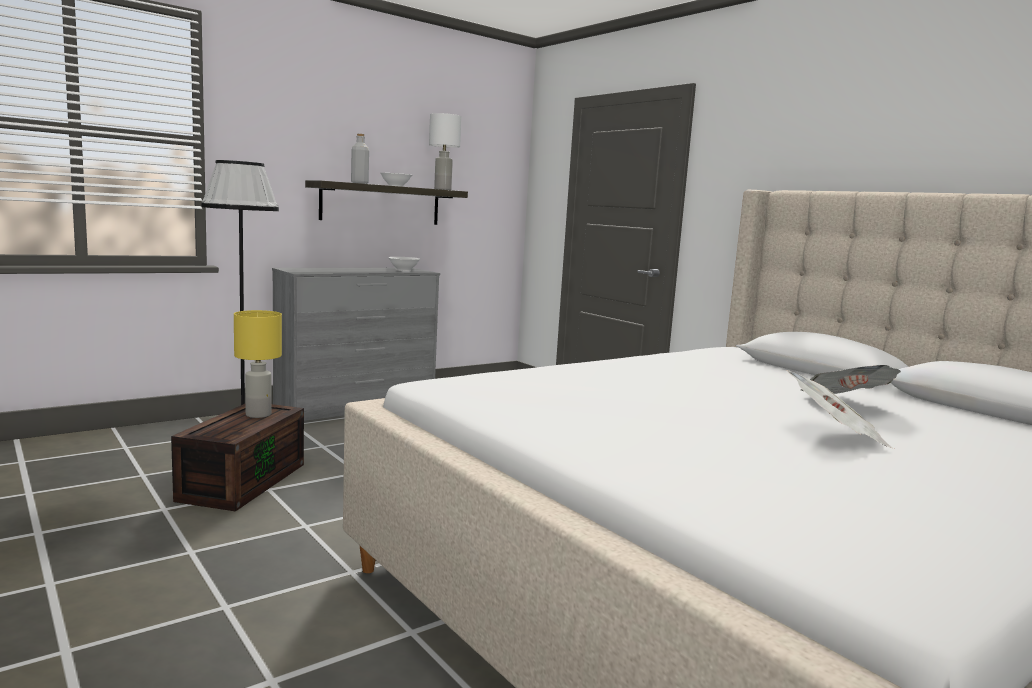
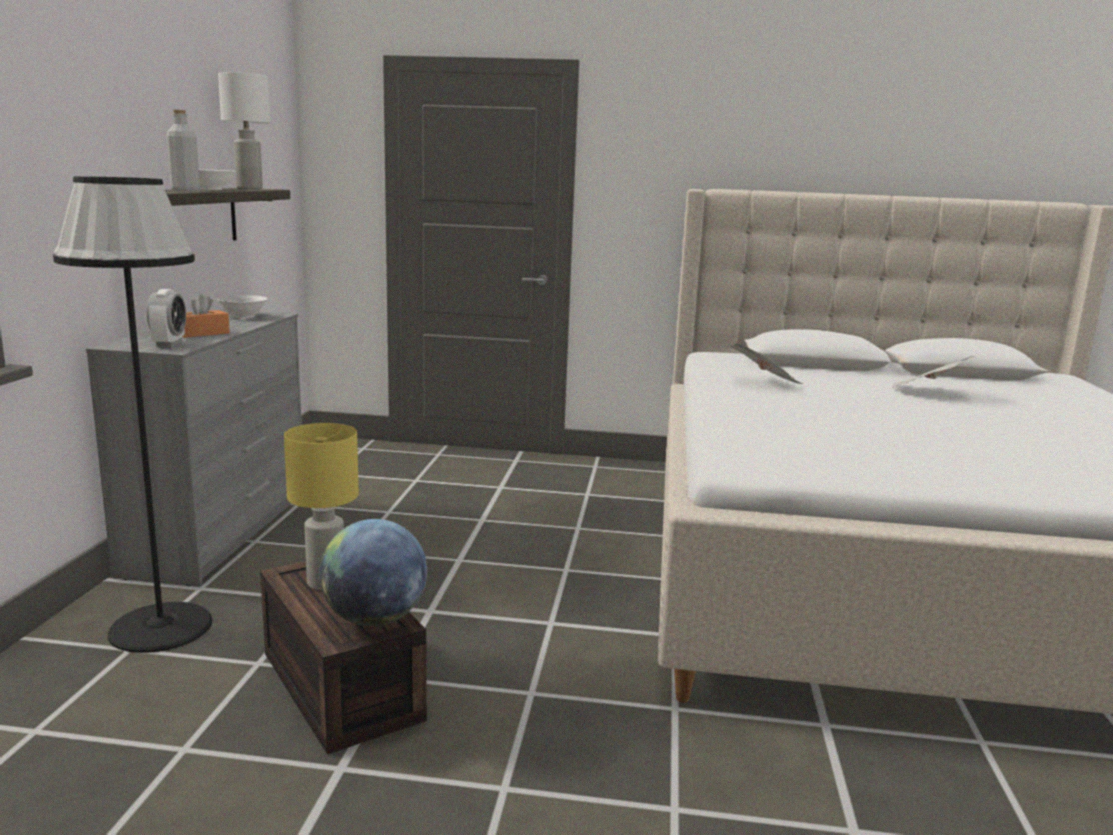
camera: 45 degrees left, 5 degrees up
(228, 432) = (374, 619): none -> globe
(309, 271) = (169, 344): none -> alarm clock
(345, 271) = (202, 333): none -> orange tissue box
(835, 435) = (1009, 421): newspaper -> newspaper (765, 383)

